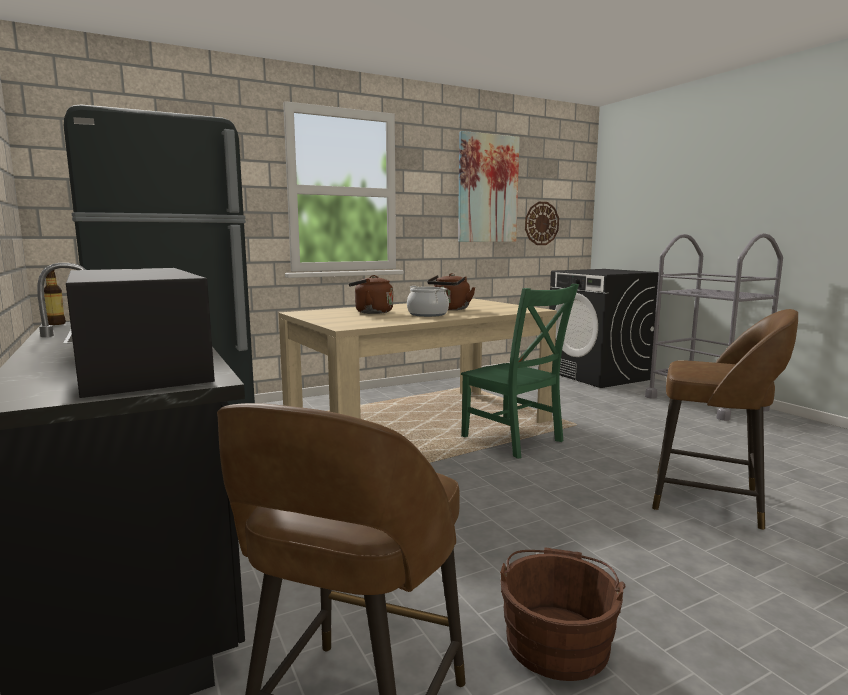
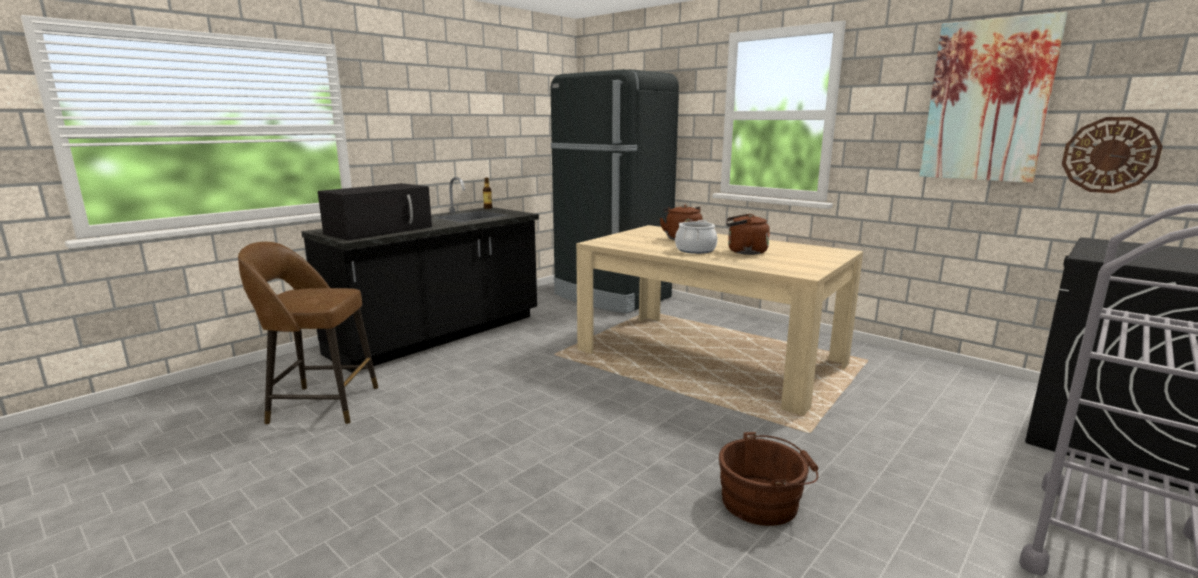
camera: 70 degrees right, 5 degrees up
(514, 440) = (712, 403): green chair -> none
(557, 638) = (385, 446): brown bucket -> brown bucket (764, 501)
(710, 500) = (639, 523): brown stool -> none

